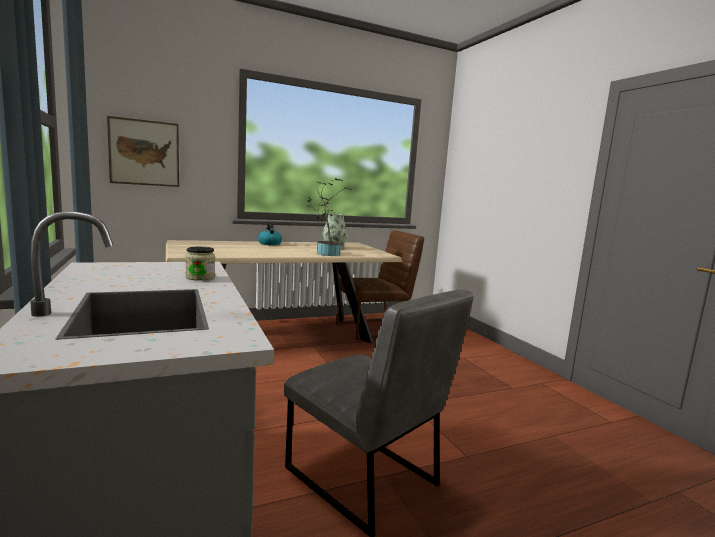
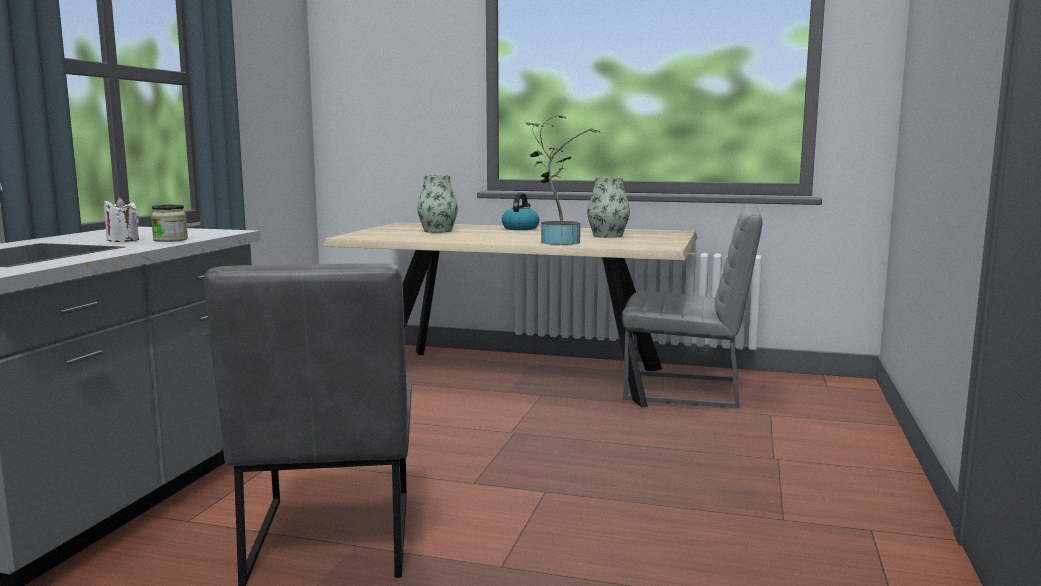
camera: 40 degrees right, 0 degrees up
(144, 153) = (370, 103): picture -> none
(158, 281) = (123, 240): none -> white candle
(226, 247) = (438, 231): none -> vase
(374, 329) = (687, 390): brown chair -> grey chair

